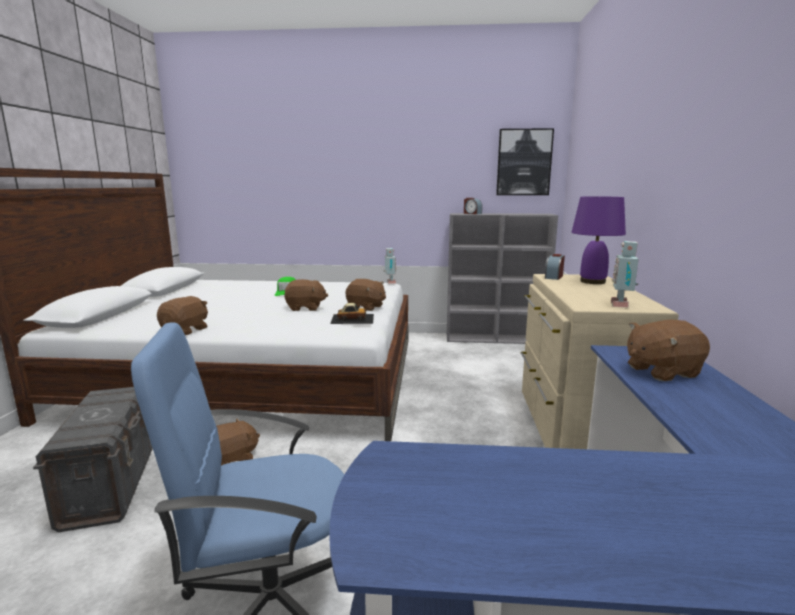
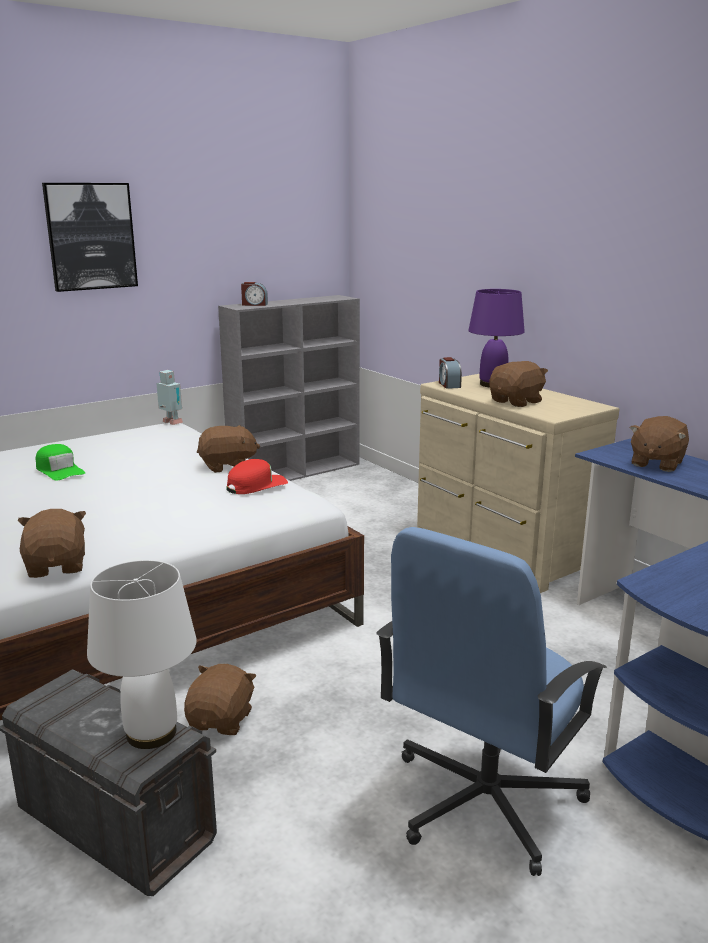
camera: 40 degrees left, 5 degrees up
(94, 429) = (150, 733): none -> white table lamp
(305, 308) = (154, 487): brown plush toy -> brown plush toy (517, 402)
(352, 318) = (256, 485): toy car -> red cap
(524, 162) = (302, 228): picture -> picture (91, 236)
(621, 305) = (570, 408): toy robot -> none

